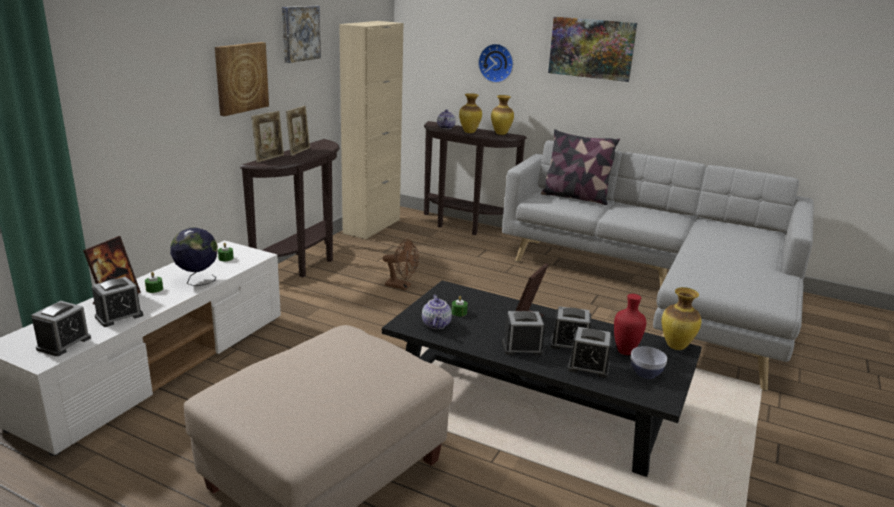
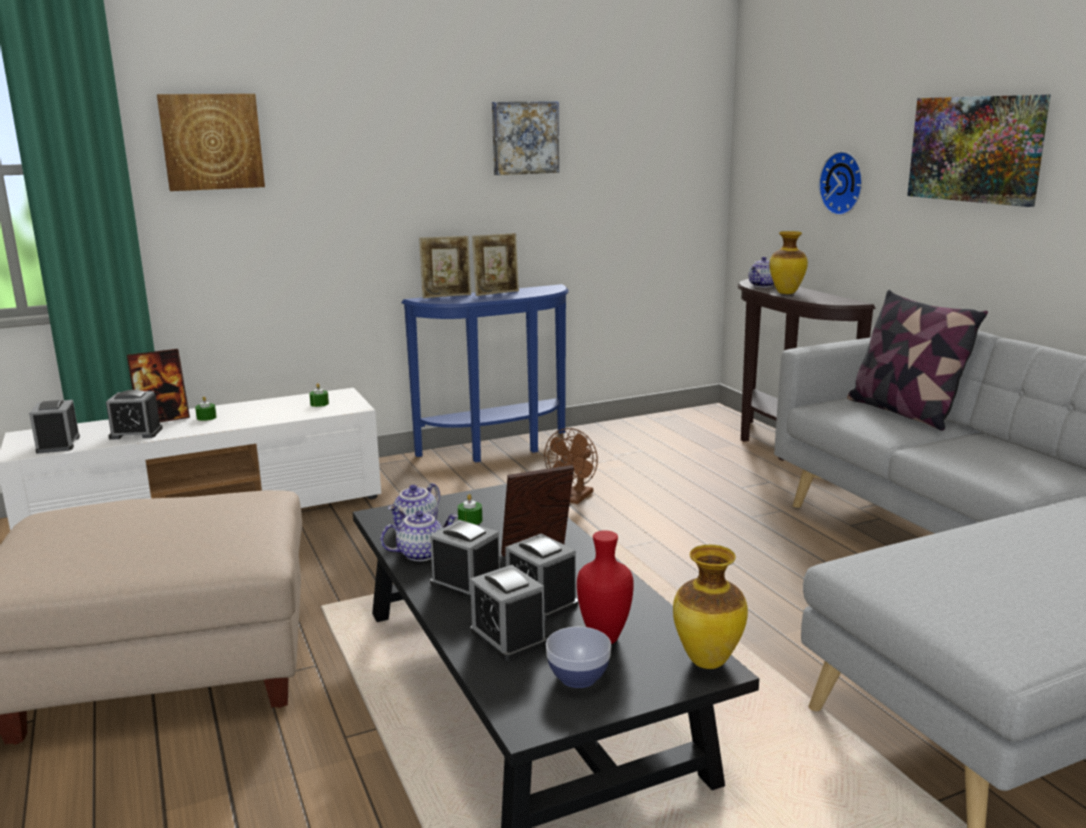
camera: 40 degrees right, 5 degrees down
(64, 343) = (58, 444): alarm clock -> alarm clock turned 105 degrees clockwise
(197, 281) = (253, 418): globe -> none
(241, 78) = (414, 189): picture -> picture (212, 142)
(304, 264) = (499, 449): brown console table -> blue console table
(372, 226) = (648, 424): beige cabinet -> none
(402, 286) = (574, 499): brown fan -> brown fan turned 60 degrees clockwise
(469, 339) = (421, 553): none -> teapot
(500, 134) = (834, 298): vase -> none

